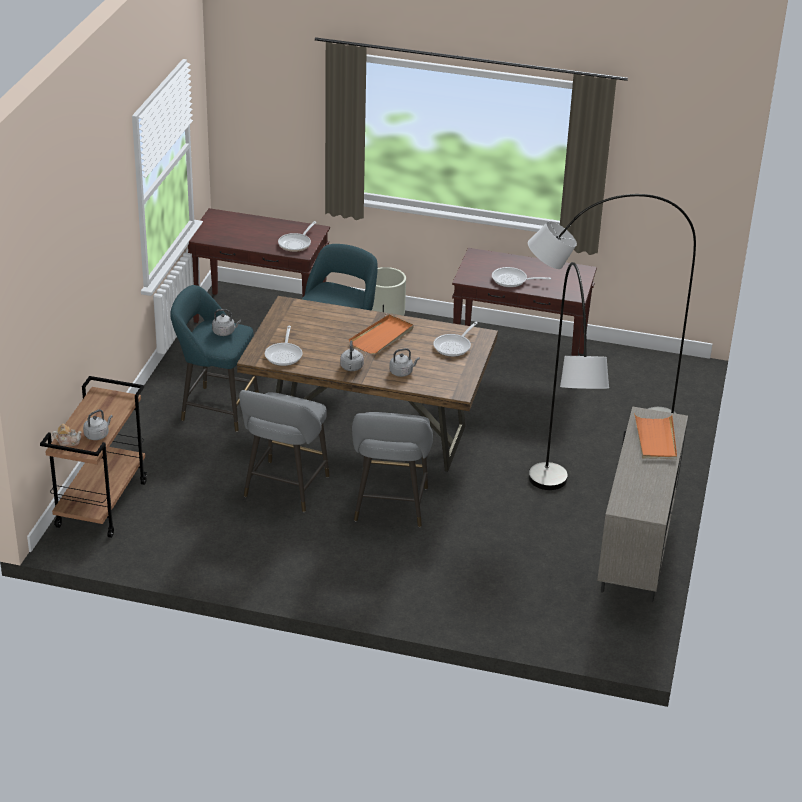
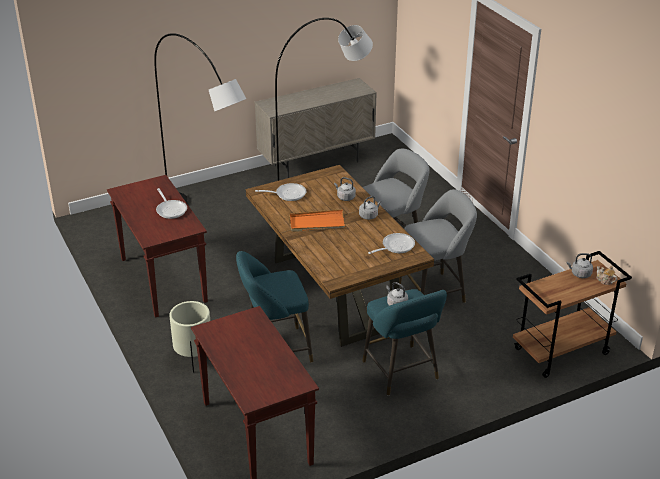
camera: 130 degrees left, 0 degrees up
(296, 244) = (243, 326): frying pan -> none
(655, 439) = (292, 101): orange tray -> none

